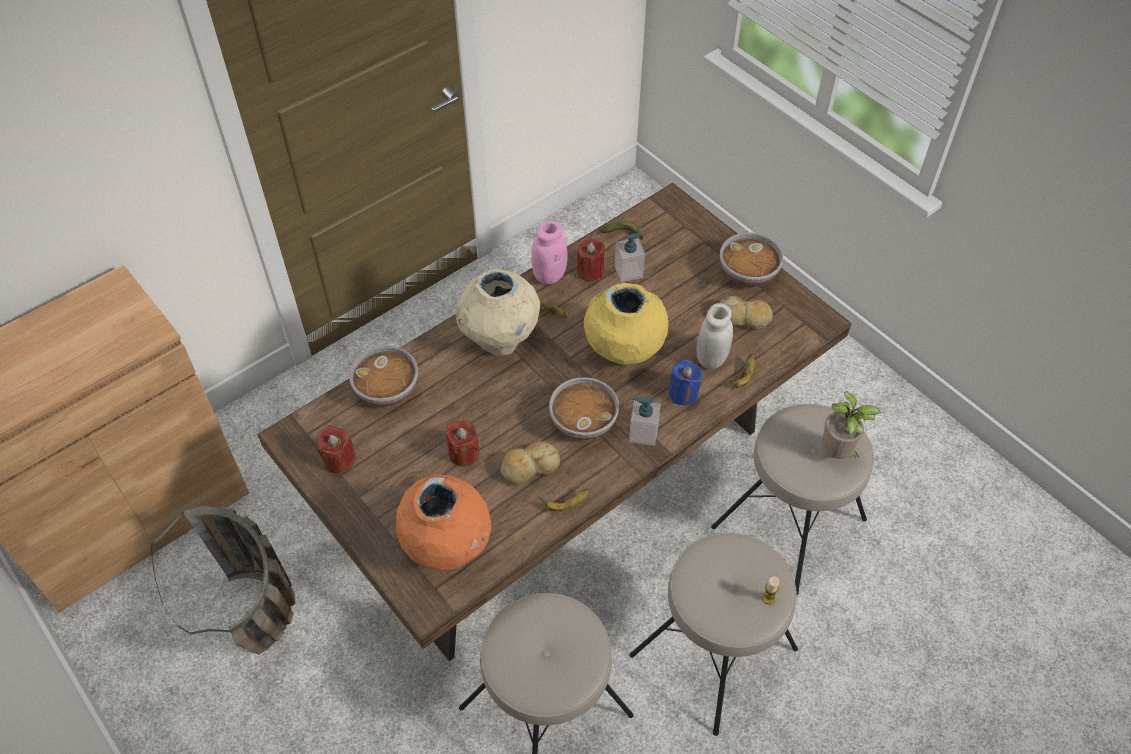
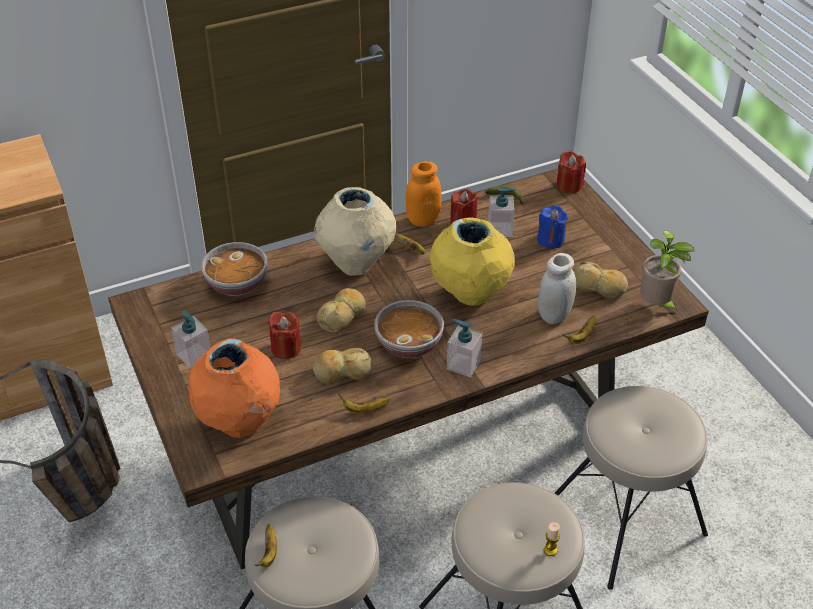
camera: 15 degrees right, 10 degrees down
(339, 460) = (171, 331): red candle -> red candle (569, 185)
(373, 483) = (194, 356): none -> soap dispenser
(507, 404) = (342, 316): none -> bread
(508, 667) = (269, 553): none -> banana
(549, 275) = (423, 220): pink jar -> orange jar
(683, 393) = (515, 339): blue candle -> blue candle (550, 240)
(748, 274) = (617, 251): bowl -> none
(837, 454) = (667, 436): potted plant -> potted plant (656, 305)

